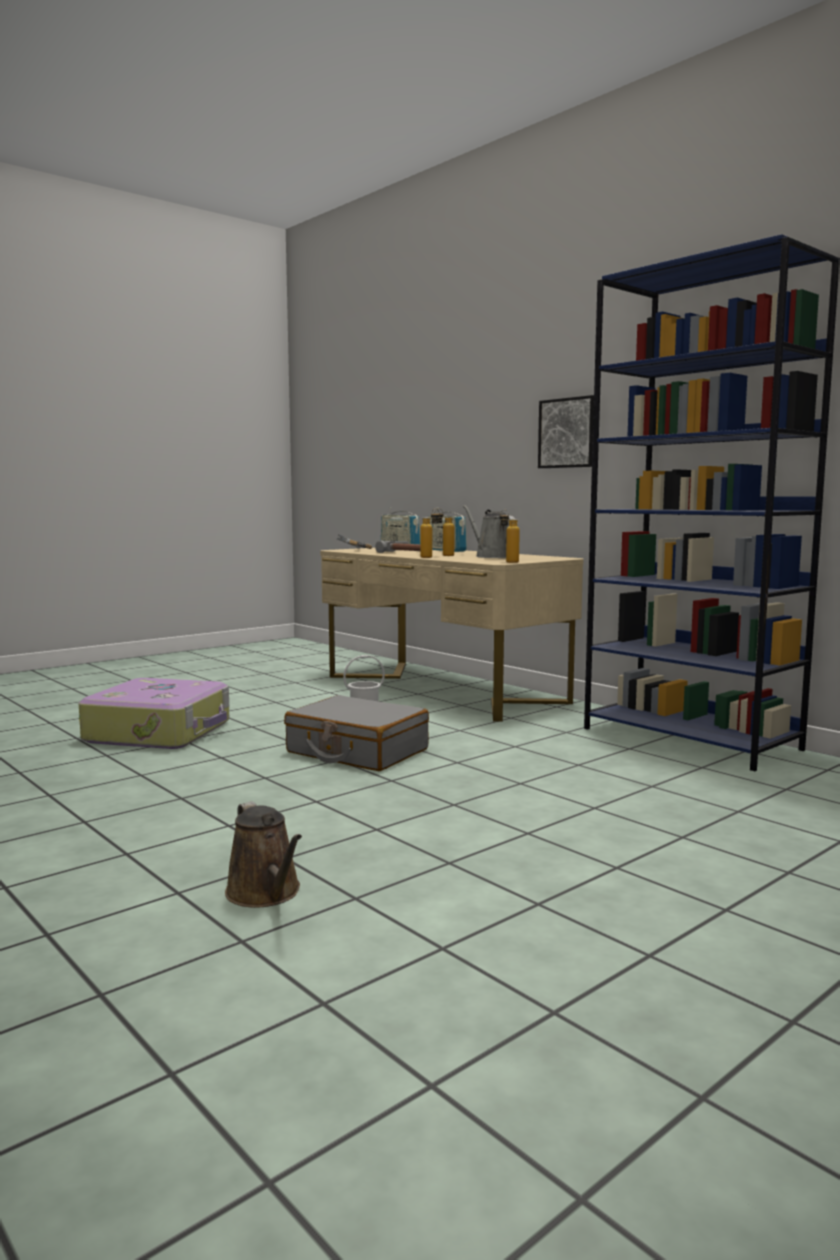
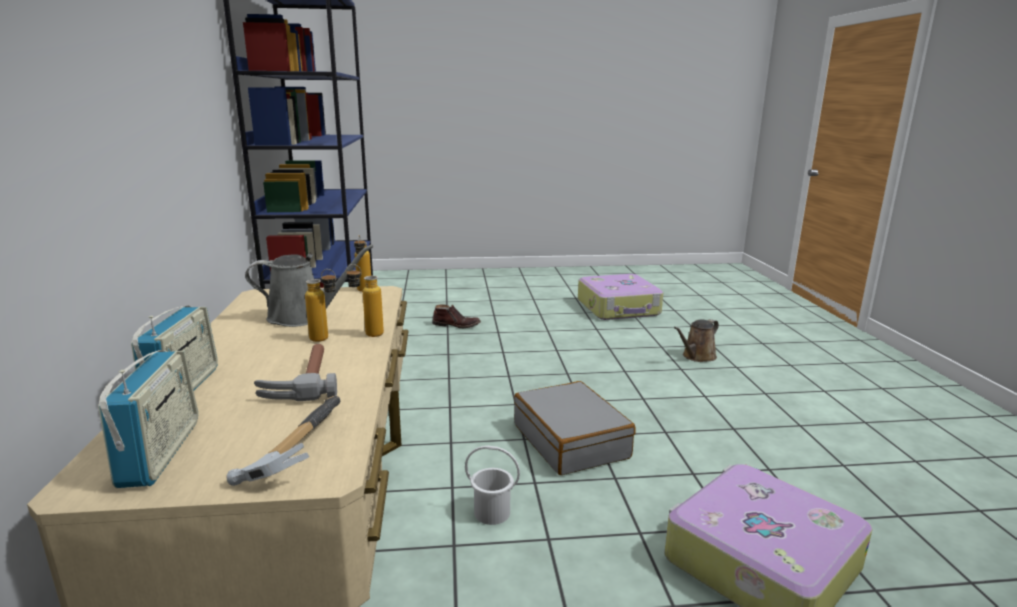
camera: 145 degrees left, 10 degrees up
(266, 893) = (697, 357): brown watering can -> brown watering can turned 135 degrees counterclockwise
(492, 557) = (303, 316): grey watering can -> grey watering can turned 105 degrees counterclockwise
(569, 433) = (193, 136): picture -> none
(603, 1016) = (619, 308): none -> suitcase
(773, 829) = (456, 325): none -> brown boot

